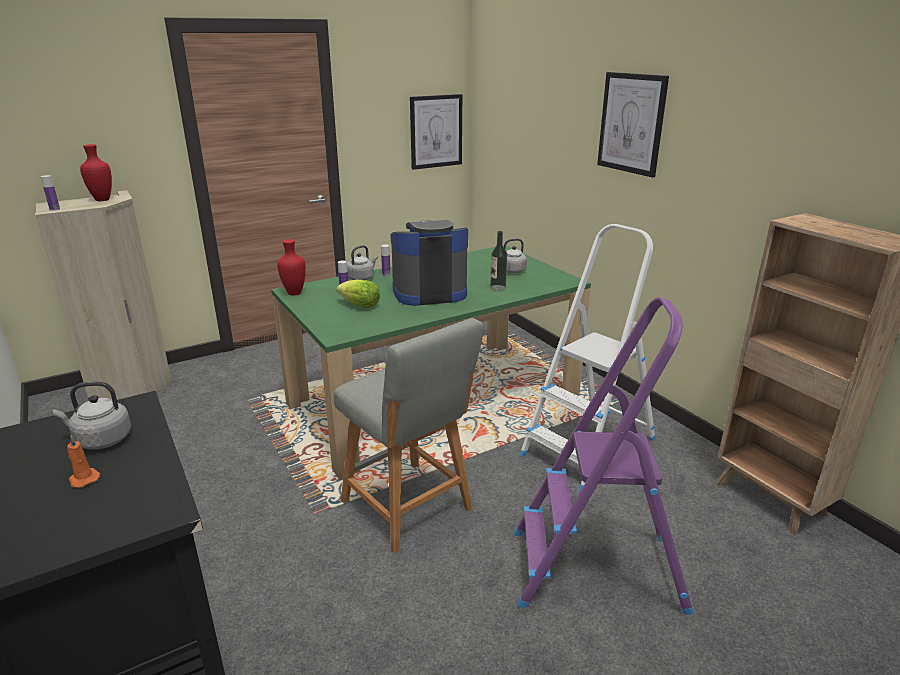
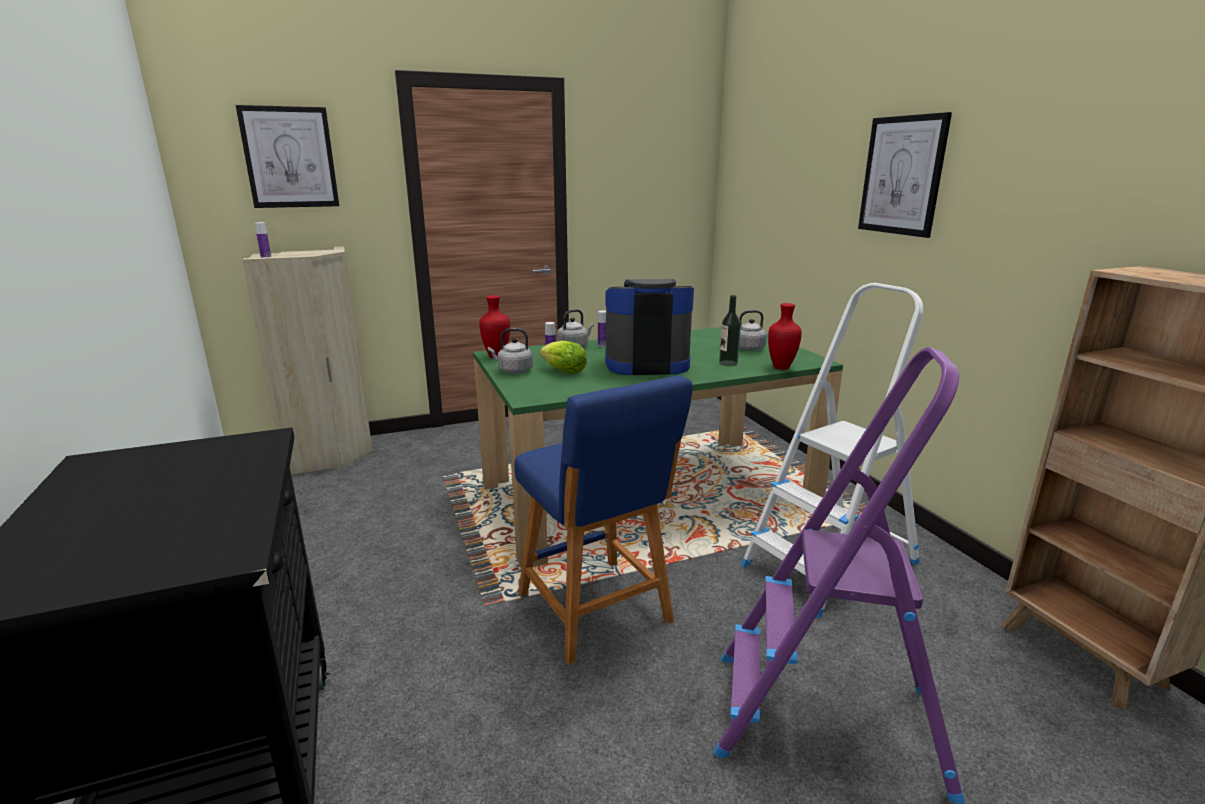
camera: 10 degrees right, 5 degrees down
(84, 478) = (161, 509): orange candle -> none
(101, 440) = (205, 471): grey kettle -> grey kettle (513, 371)
(103, 200) = (315, 252): red vase -> red vase (782, 368)
(410, 508) = (597, 612): grey stool -> blue stool
(436, 131) = (677, 204): picture -> picture (290, 157)

